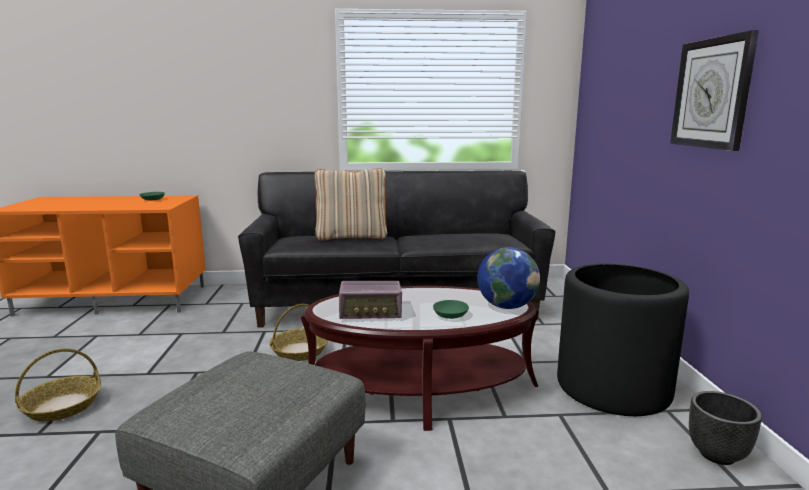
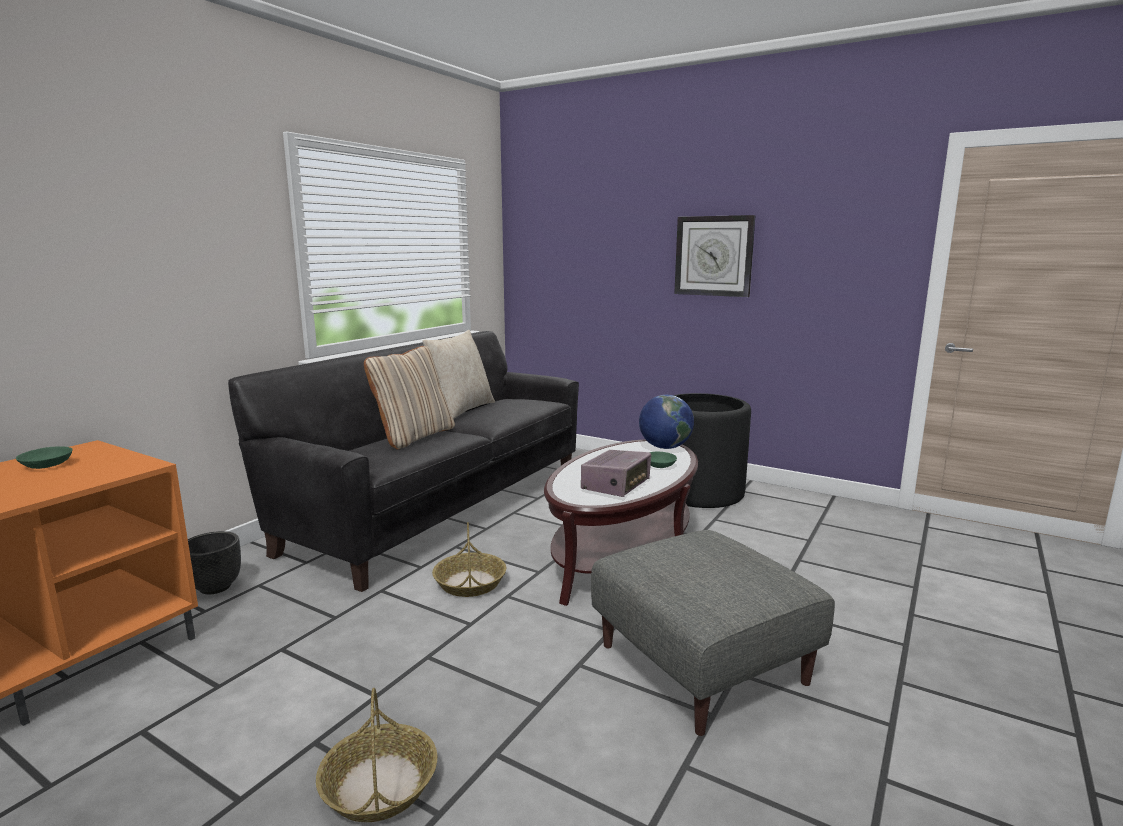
camera: 55 degrees left, 0 degrees up
(441, 231) = (462, 409): none -> beige pillow
(717, 454) = (795, 499): black planter -> black planter (215, 587)

